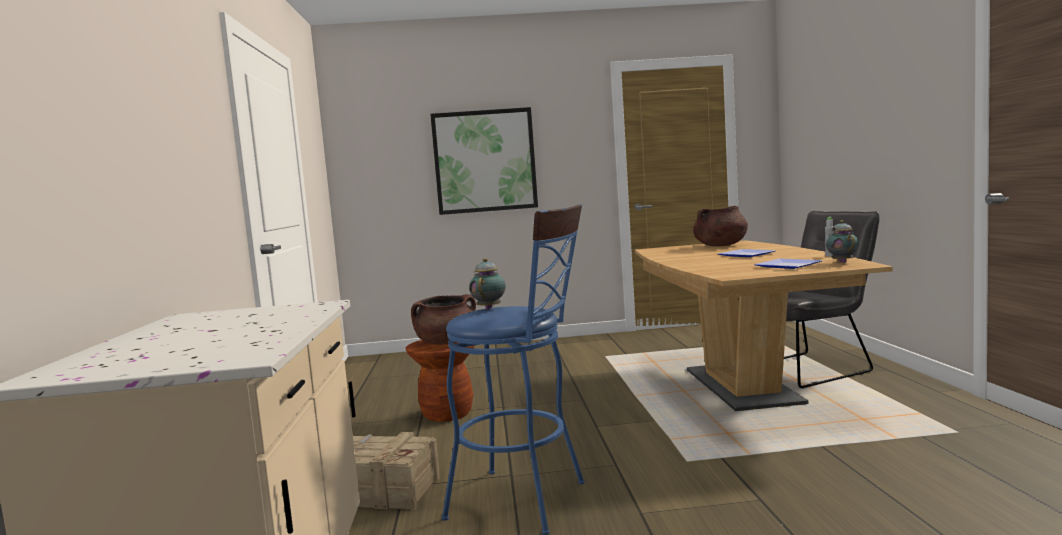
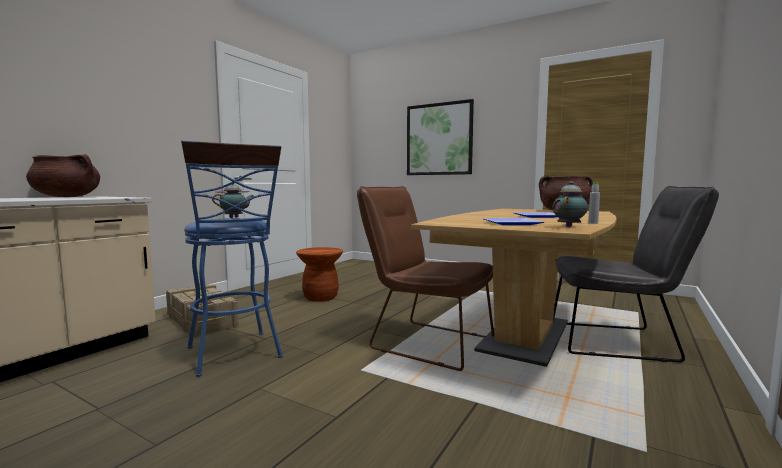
camera: 35 degrees right, 0 degrees up
(446, 342) = (322, 250): brown cooking pot -> brown cooking pot (67, 197)
(677, 419) = (424, 342): none -> brown chair

